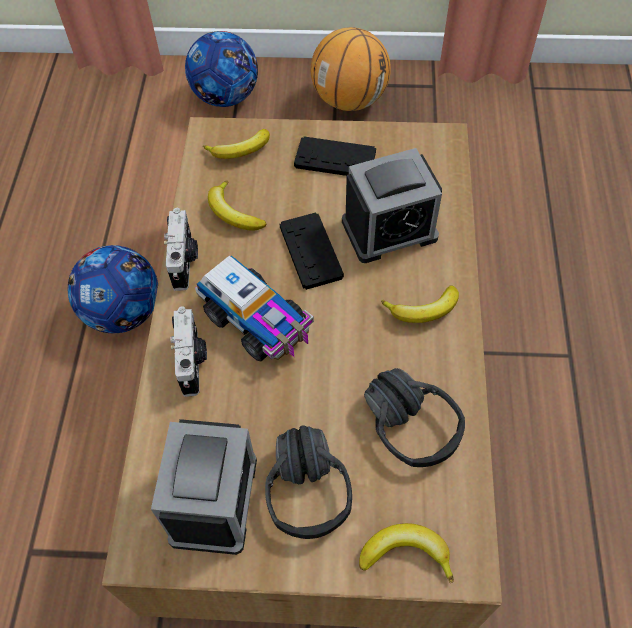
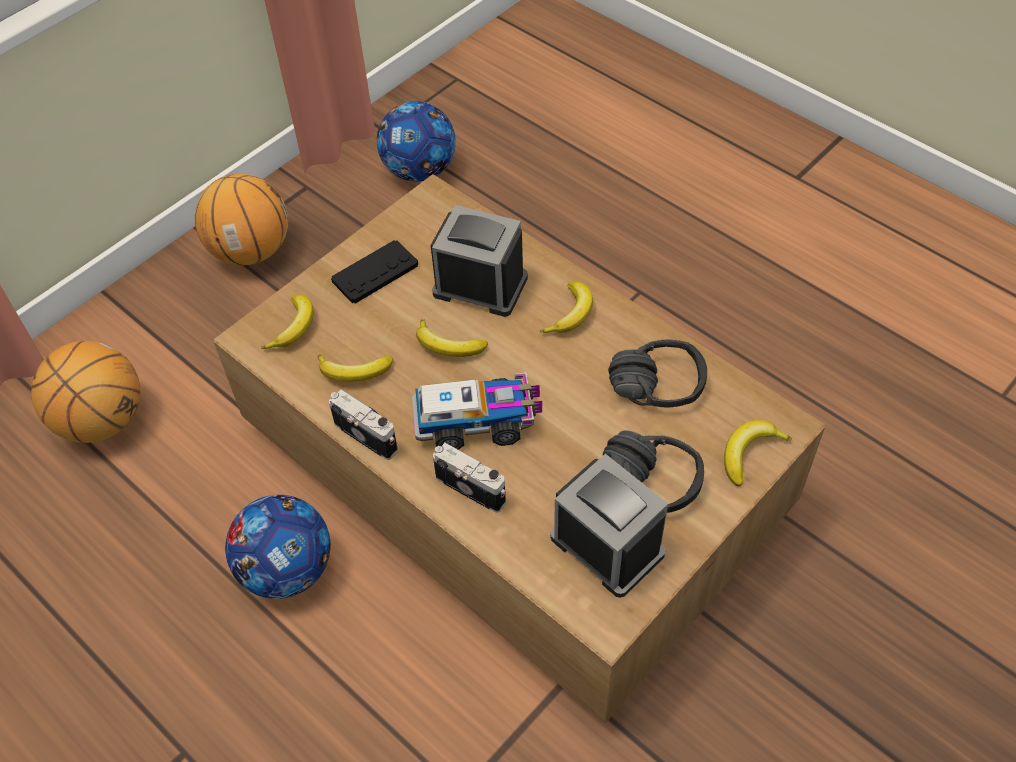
camera: 50 degrees left, 5 degrees down
(150, 132) = (102, 421): none -> basketball
(226, 97) = (134, 335): football -> football (419, 170)
(311, 251) = (448, 346): black game controller -> banana
(389, 230) = (480, 285): alarm clock -> alarm clock turned 90 degrees counterclockwise

